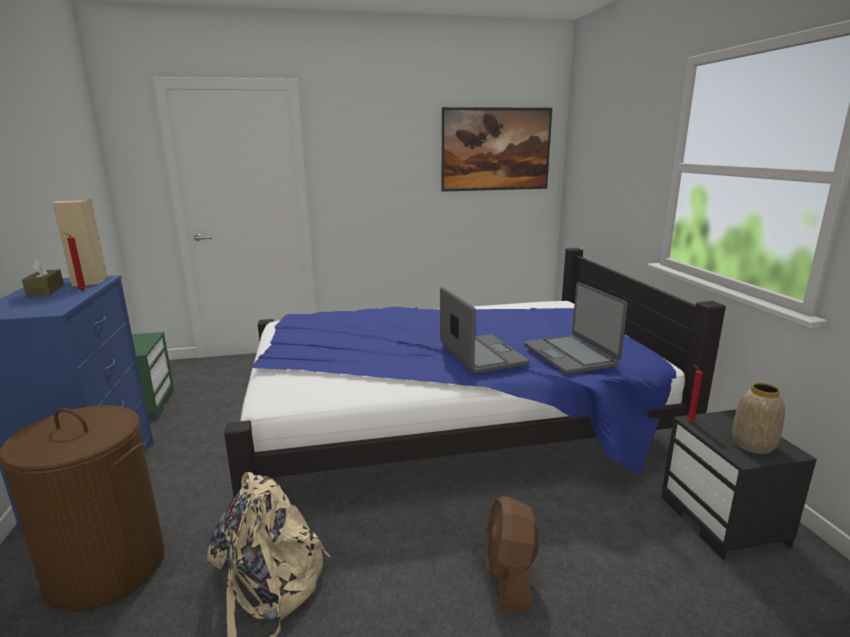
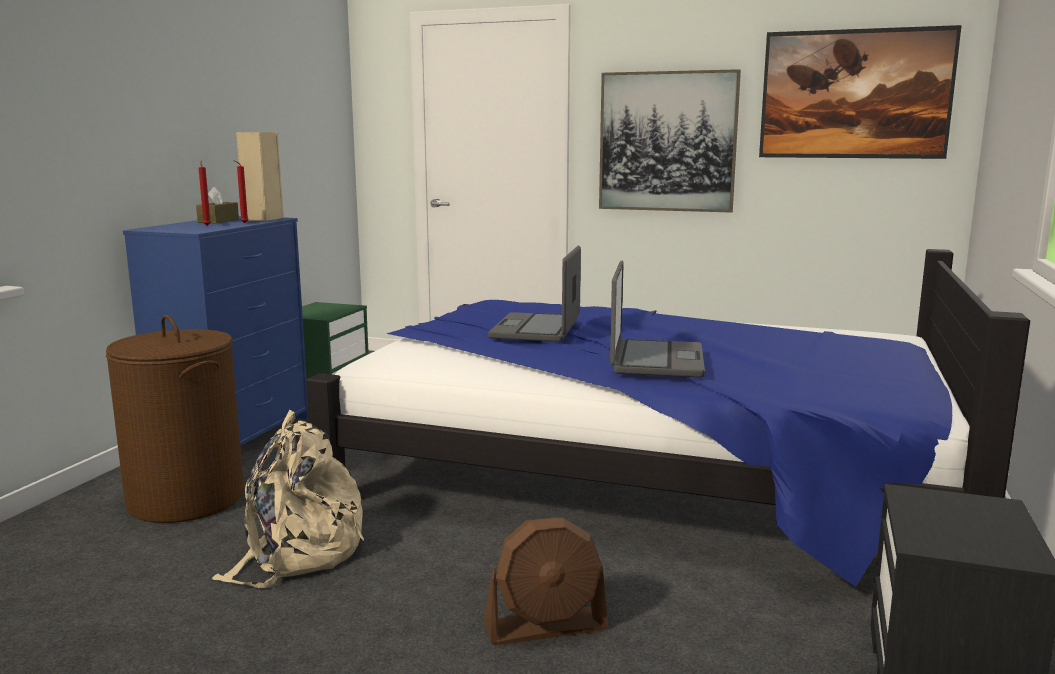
camera: 30 degrees right, 5 degrees down
(380, 182) = (667, 142): none -> picture
(509, 577) = (546, 627): brown fan -> brown fan turned 135 degrees counterclockwise
(570, 355) = (785, 380): laptop -> laptop (537, 329)
(689, 421) = (901, 492): red candle -> red candle (207, 225)
(752, 445) = (966, 536): vase -> none

